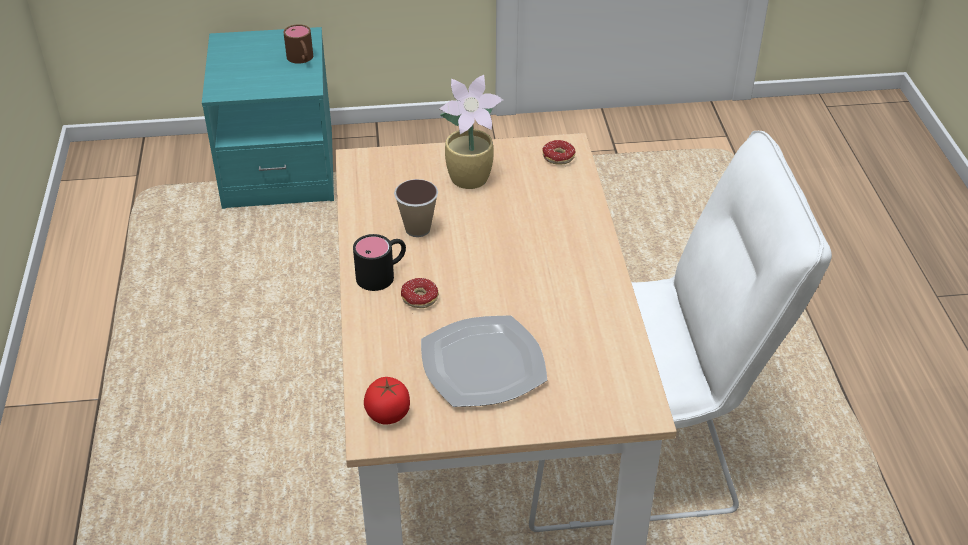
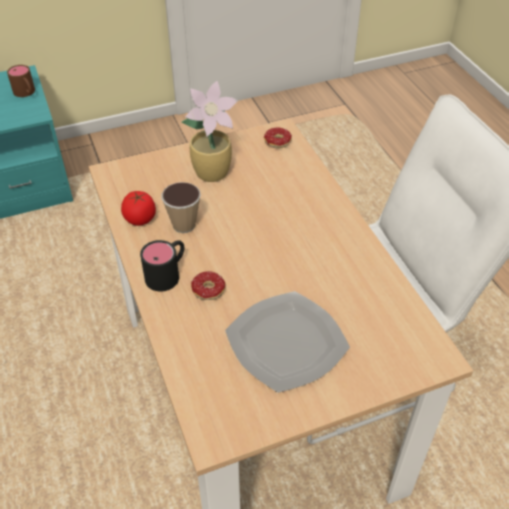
camera: 15 degrees left, 5 degrees up
(388, 413) = (219, 412): tomato -> tomato (140, 218)

